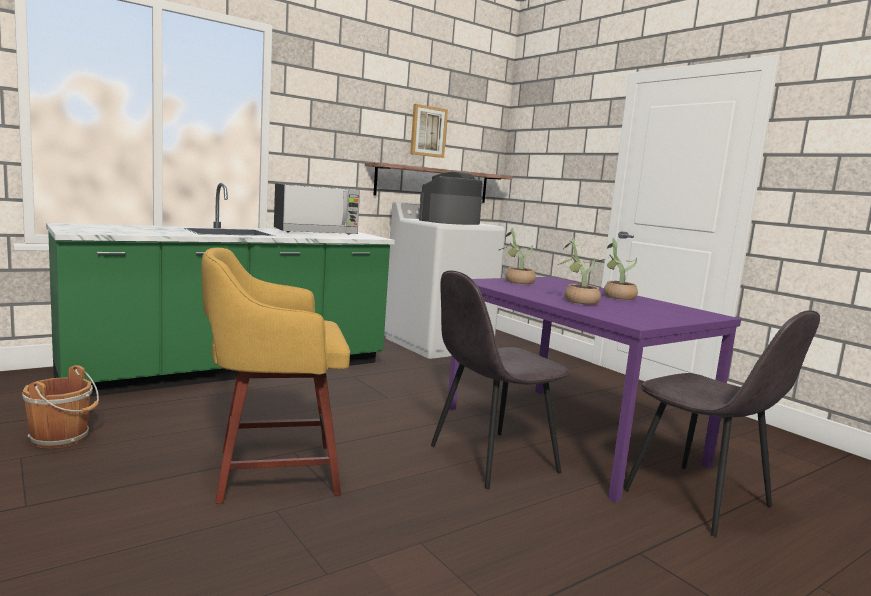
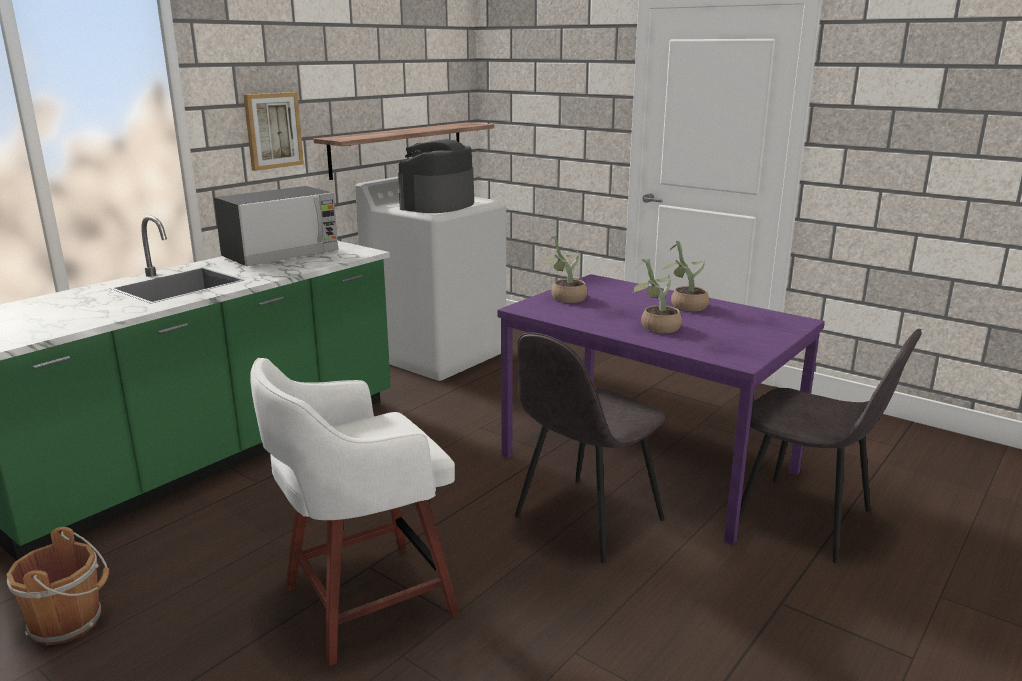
camera: 15 degrees left, 10 degrees up
(272, 471) = (363, 602): yellow stool -> white stool
(428, 131) = (384, 80): picture -> picture (273, 130)

